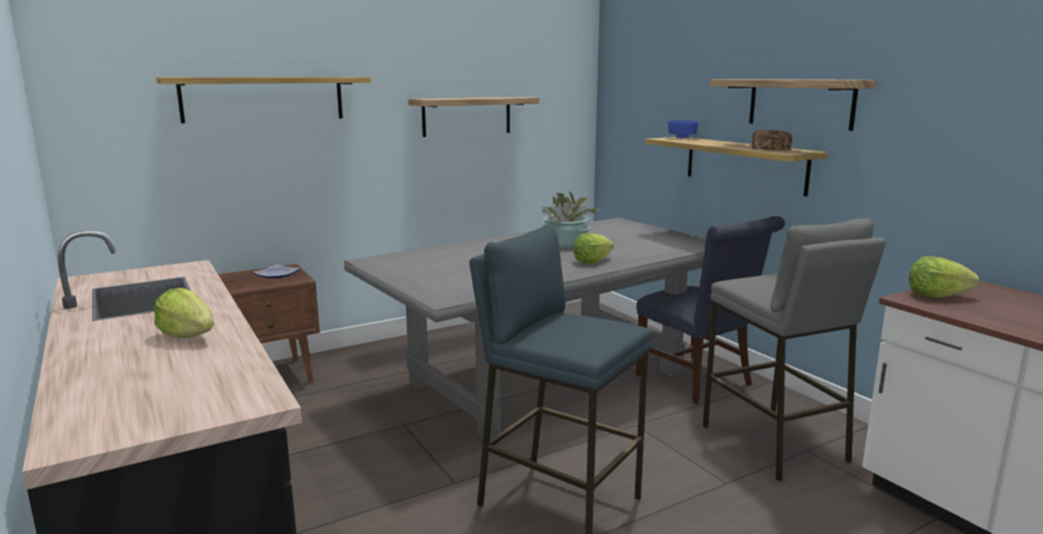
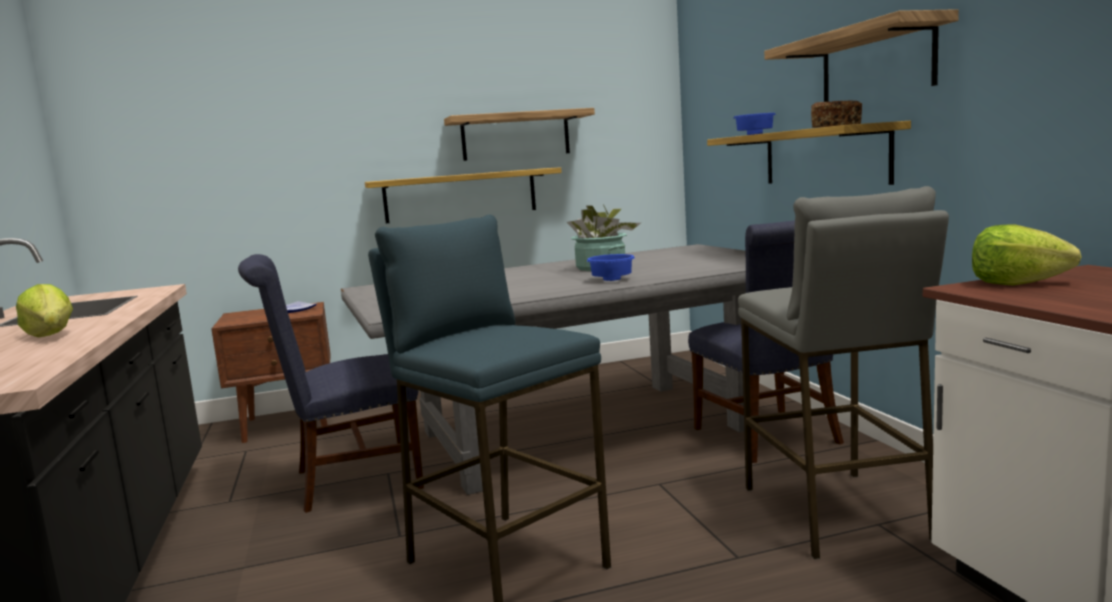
camera: 15 degrees right, 5 degrees down
(263, 99) = (282, 125): shelf -> shelf (460, 195)
(372, 433) = (348, 481): none -> blue chair
(592, 261) = (610, 280): lettuce -> blue bowl

